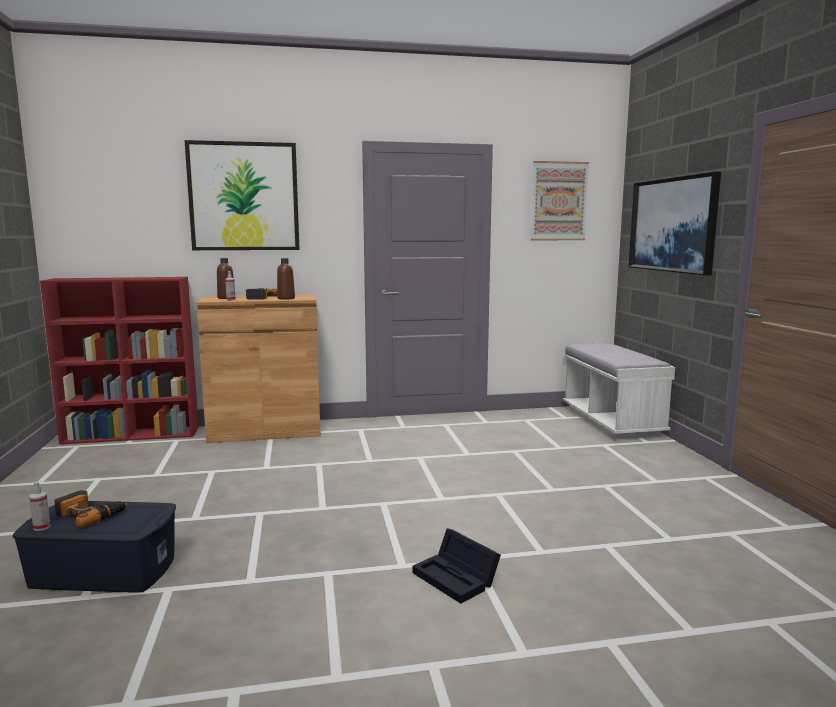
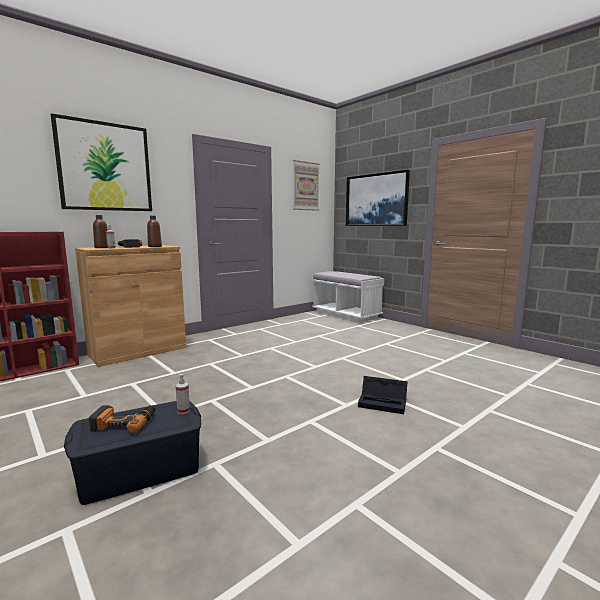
camera: 30 degrees left, 0 degrees up
(42, 527) = (92, 443): spray bottle -> spray bottle (183, 411)

